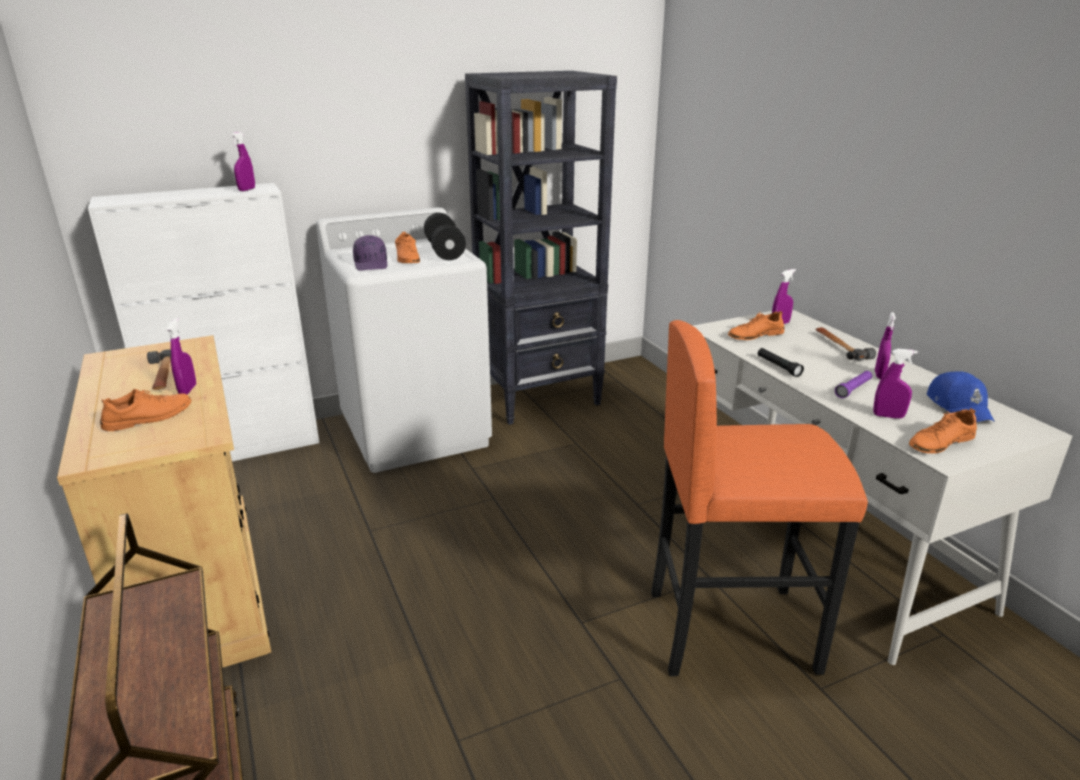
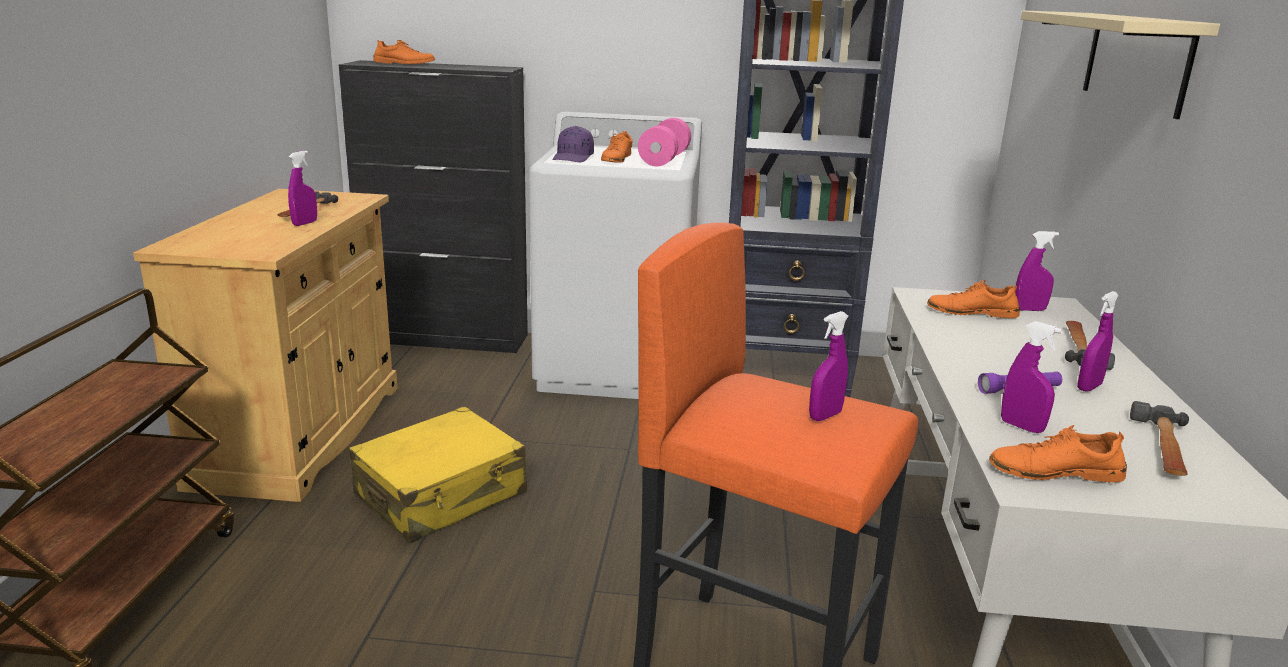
camera: 30 degrees right, 5 degrees down
(148, 417) = (248, 233): orange shoe -> orange shoe (404, 63)
(241, 448) = (447, 338): white cabinet -> black cabinet
(247, 190) = (485, 68): purple spray bottle -> purple spray bottle (825, 416)
(390, 594) = (441, 495): none -> yellow suitcase
(445, 251) = (664, 159): black dumbbell -> pink dumbbell
(778, 367) = (947, 346): black flashlight -> none
(814, 143) = (1136, 60): none -> beige shelf
(959, 407) = (1162, 448): blue cap -> hammer

